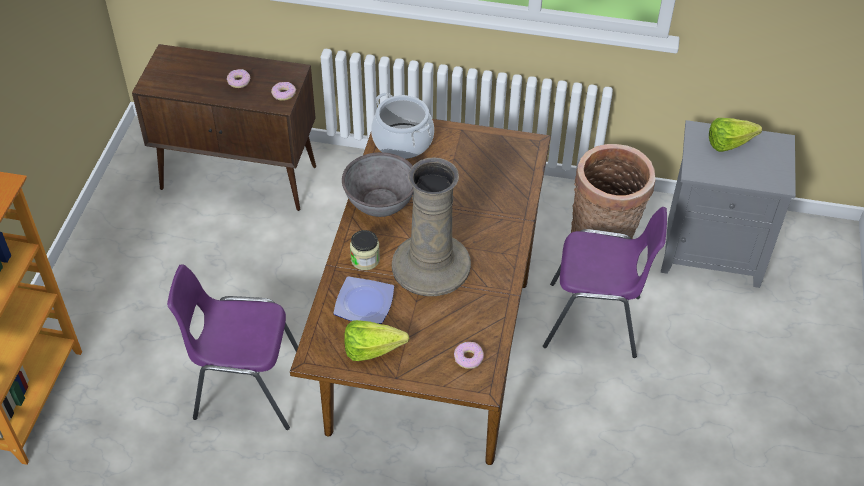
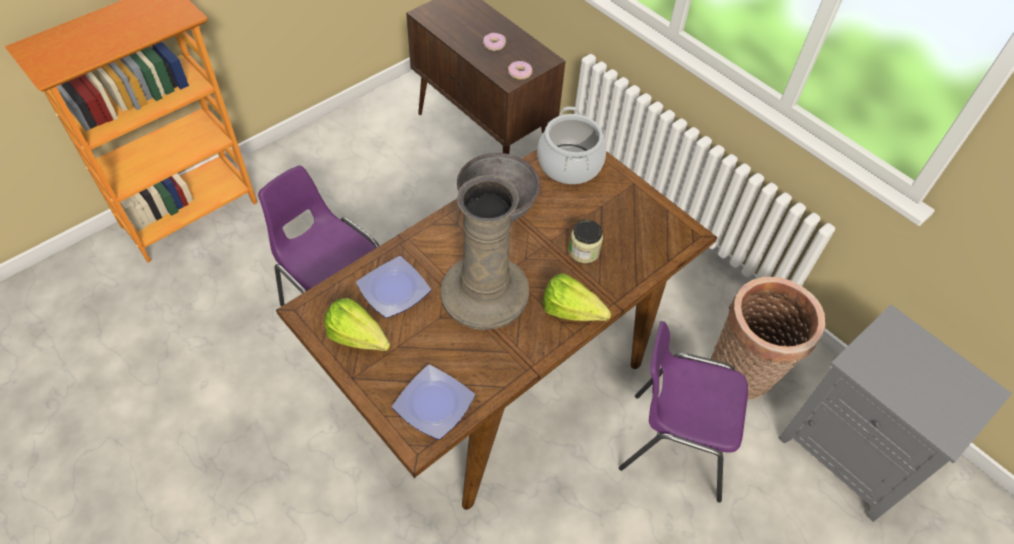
camera: 35 degrees right, 5 degrees up
(365, 260) = (434, 251): jar -> jar (584, 251)
(468, 358) = (432, 404): donut -> plate
(595, 322) = (673, 443): purple chair -> purple chair turned 150 degrees clockwise
(733, 144) = (925, 360): lettuce -> lettuce (575, 315)

